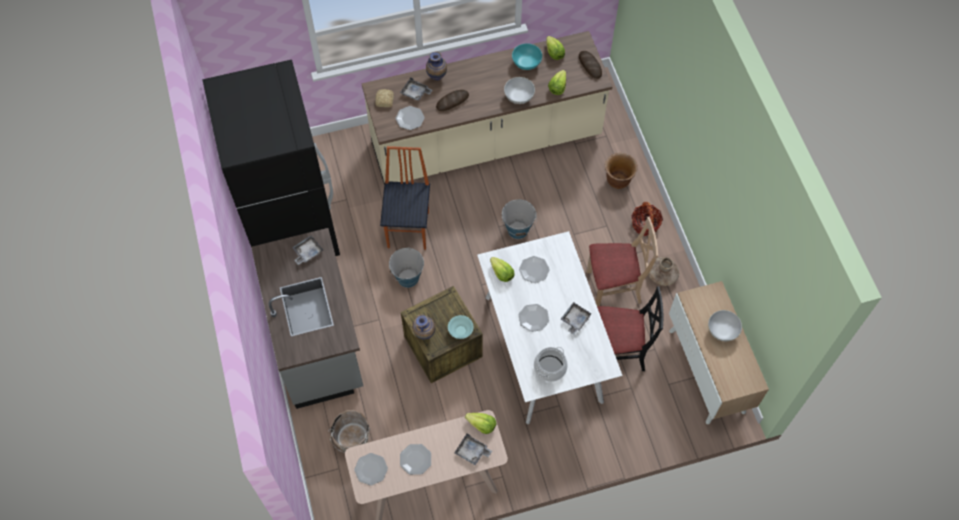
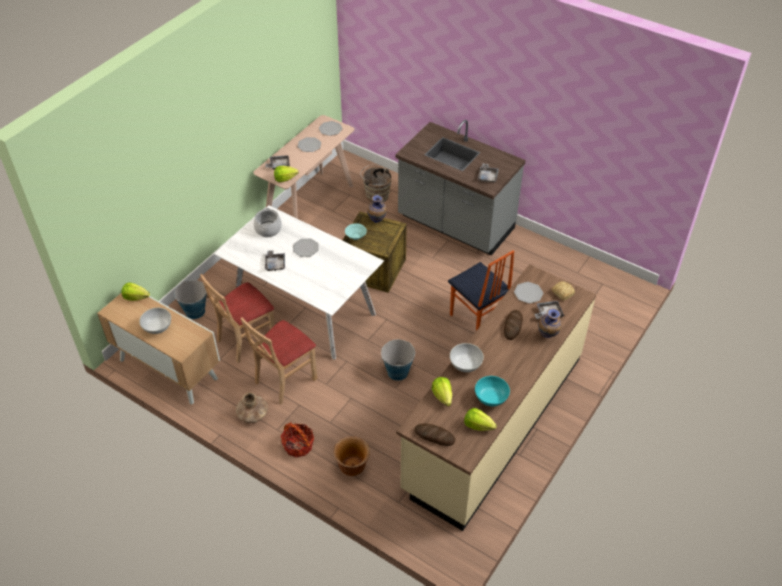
camera: 140 degrees right, 15 degrees down
(291, 226) = (555, 270): black fridge -> none
(408, 278) = (441, 291): bucket -> bucket (195, 311)
(501, 273) = (354, 259): lettuce -> lettuce (136, 297)
(534, 270) = (333, 275): plate -> none
(618, 352) = (246, 340): black chair -> beige chair

